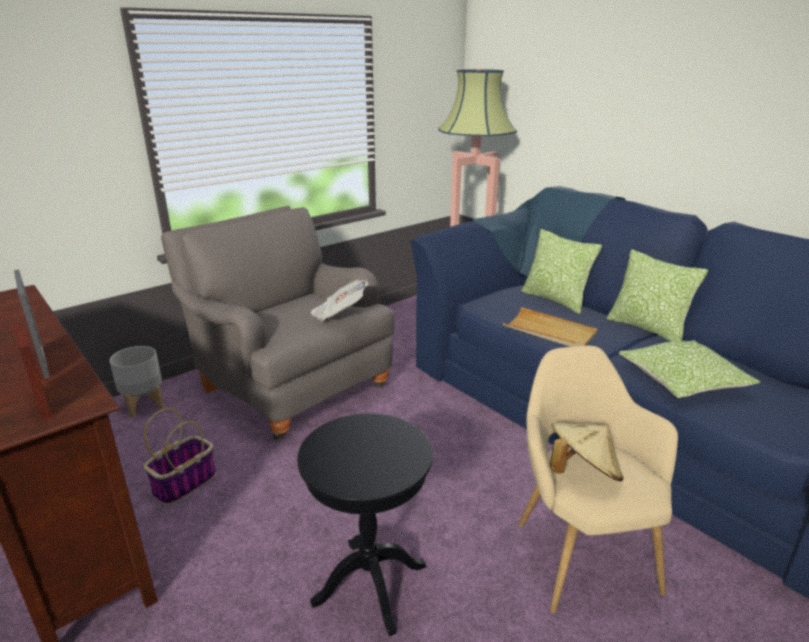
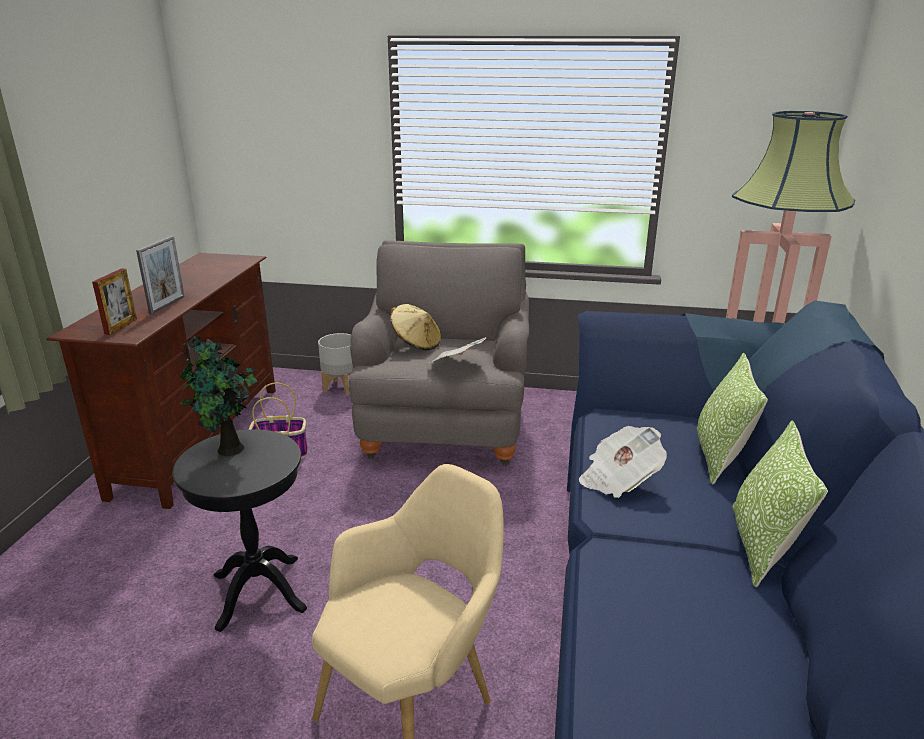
camera: 50 degrees right, 0 degrees up
(340, 450) = (229, 450): none -> potted plant
(549, 332) = (619, 479): beige tray -> newspaper
(582, 472) = (379, 600): beige hat -> beige hat (416, 343)
(682, 381) = (650, 613): pillow -> none

